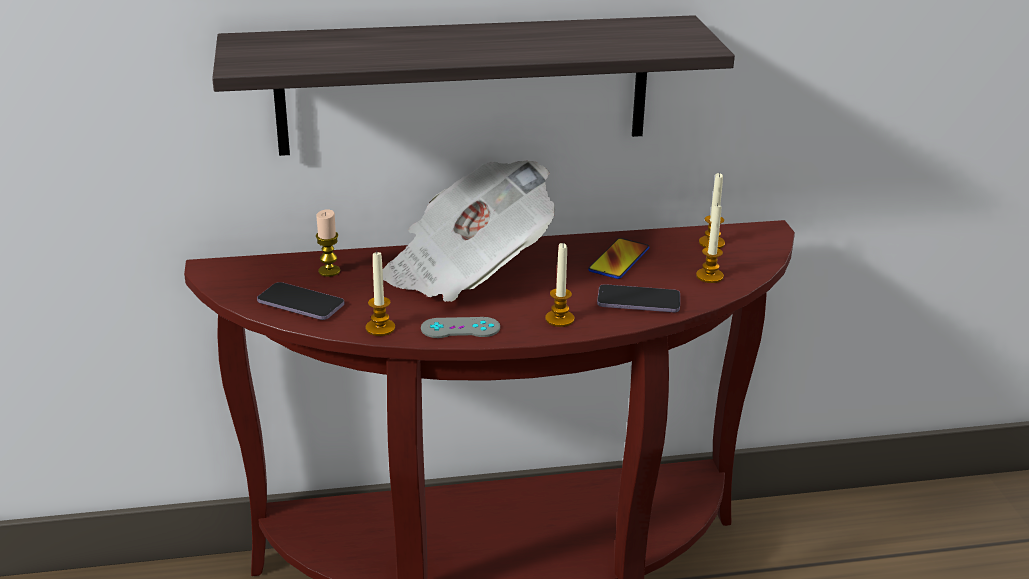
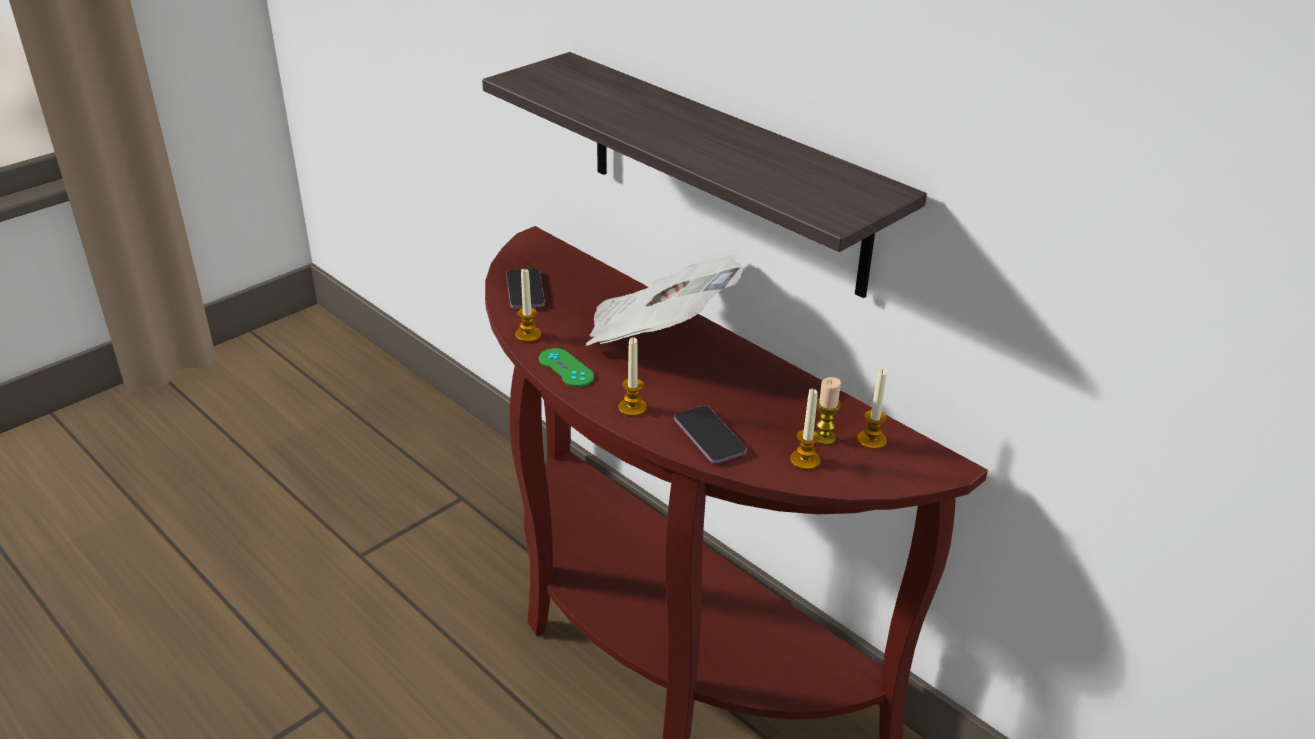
camera: 55 degrees right, 5 degrees up
(329, 271) = (583, 281): candle -> candle (824, 438)
(460, 328) = (566, 368): grey game controller -> green game controller
(619, 260) = (770, 401): phone -> none

